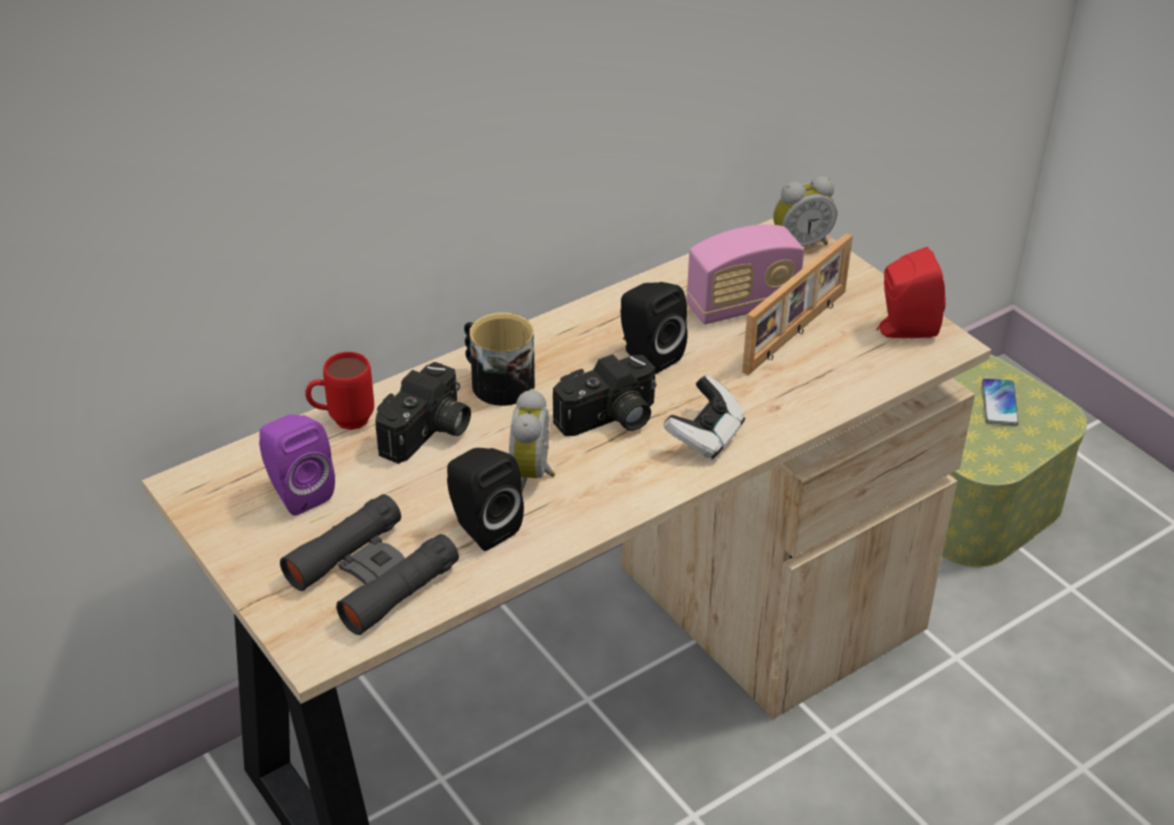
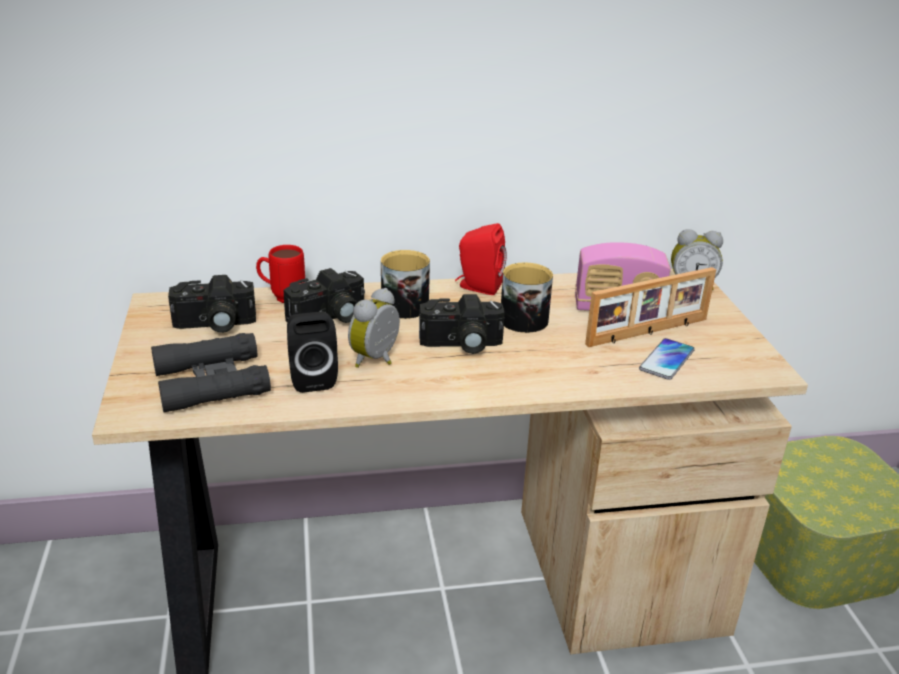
camera: 25 degrees right, 10 degrees down
(297, 492) = (214, 325): purple speaker -> camera
(647, 355) = (521, 317): black speaker -> mug
(705, 436) = (523, 373): game controller -> none
(903, 329) = (738, 353): red speaker -> red speaker (478, 286)
(999, 403) = (856, 479): phone -> phone (667, 360)

